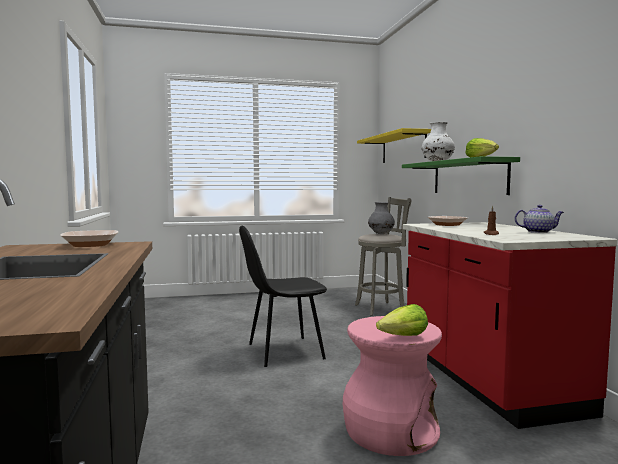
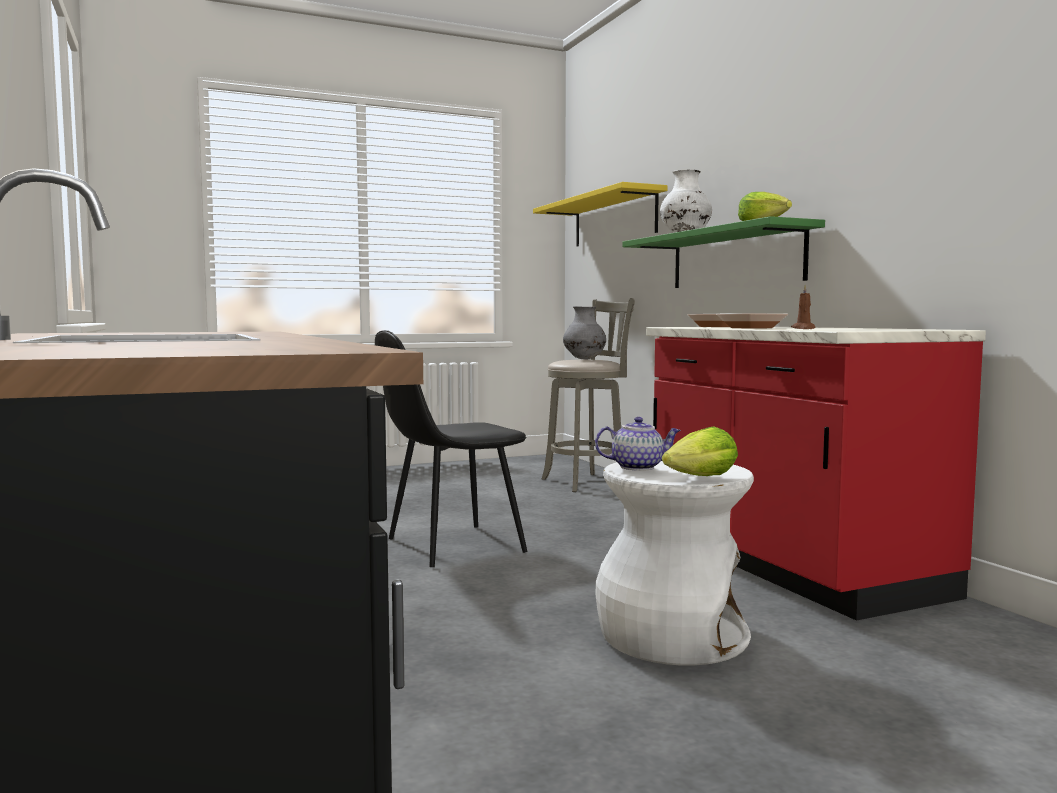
camera: 10 degrees left, 0 degrees up
(90, 245) = (181, 332): bowl -> bowl (751, 328)
(390, 431) = (672, 636): pink stool -> white stool
(538, 232) = (865, 328): teapot -> teapot (637, 467)

